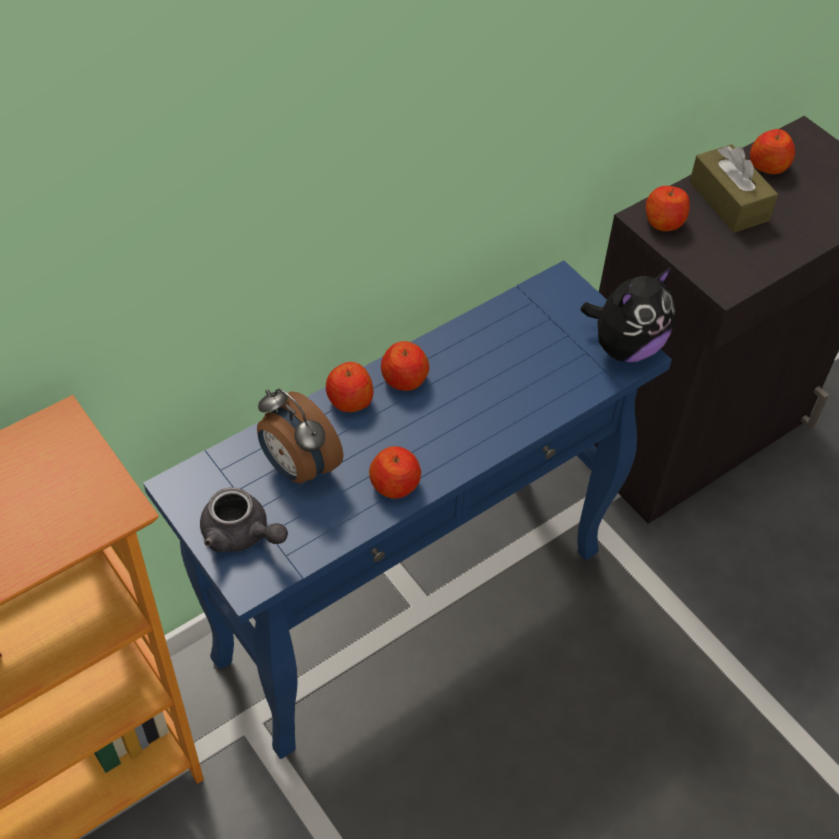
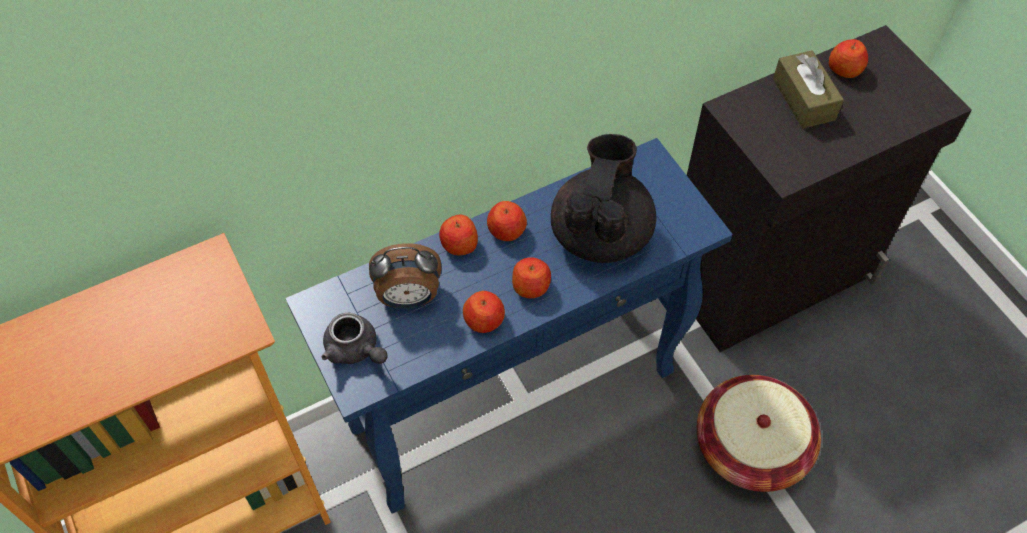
camera: 10 degrees right, 5 degrees up
(298, 468) = (409, 298): alarm clock -> alarm clock turned 60 degrees counterclockwise
(517, 372) = (601, 233): none -> black teapot
(625, 346) = (695, 219): plush toy -> none
(663, 222) = (744, 113): apple -> apple (531, 286)
(703, 629) = (750, 446): none -> basket

